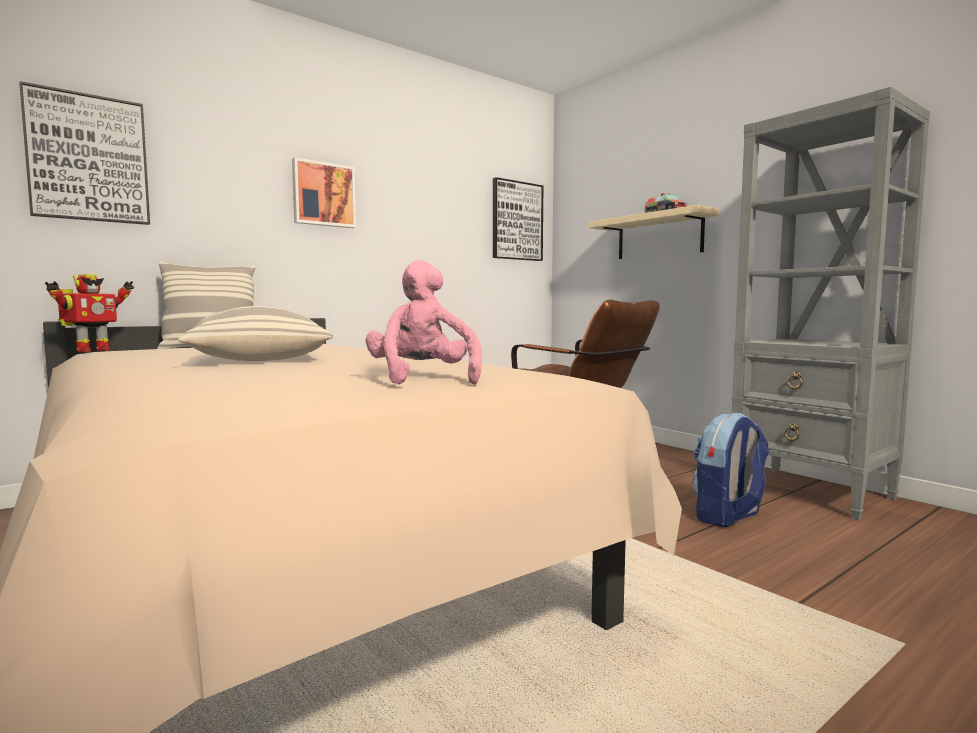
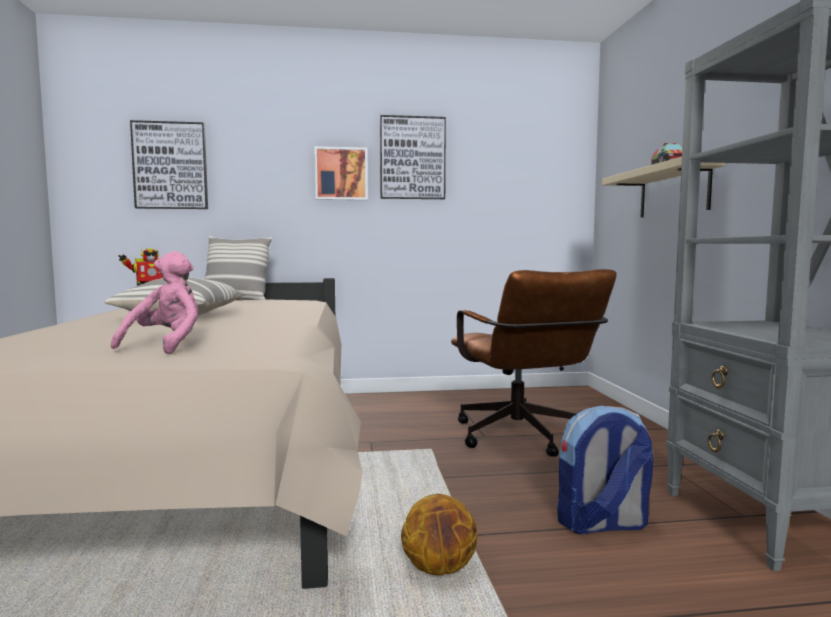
camera: 30 degrees right, 0 degrees up
(516, 221) = (546, 180): picture -> picture (412, 158)
(680, 579) = (440, 569): none -> basketball

